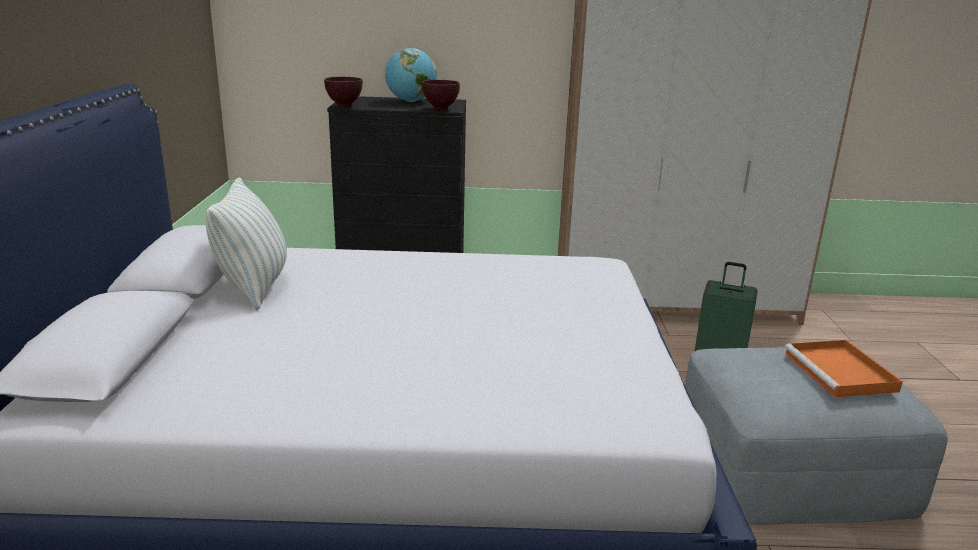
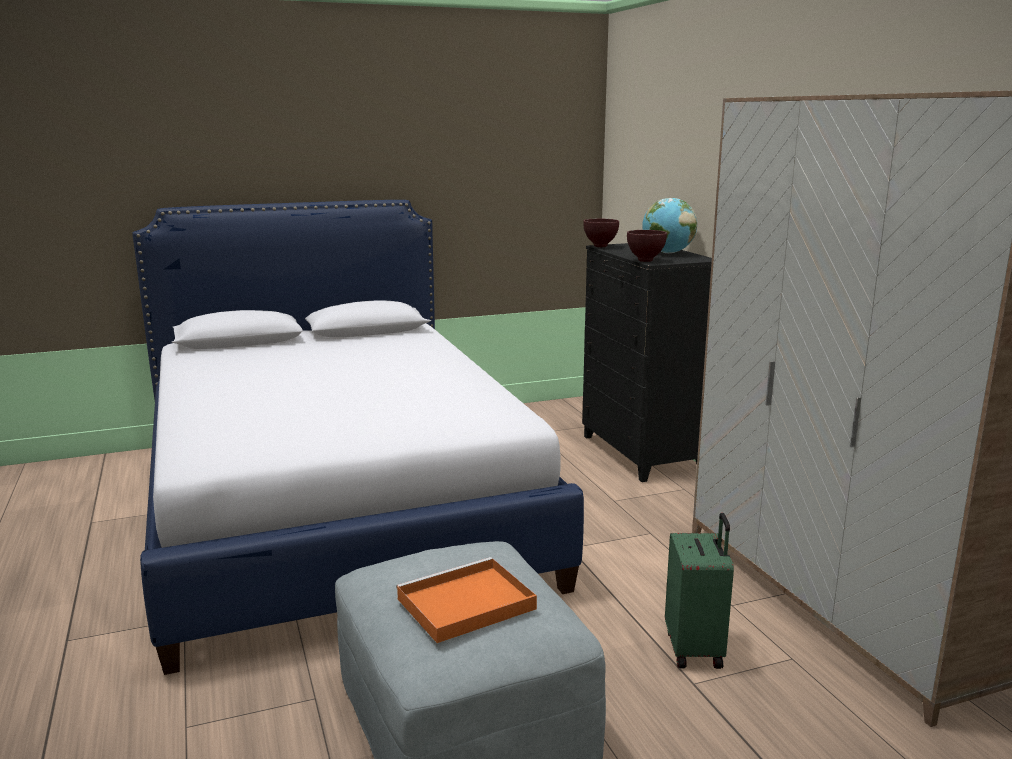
camera: 70 degrees right, 5 degrees down
(254, 287) = (357, 344): pillow -> none

